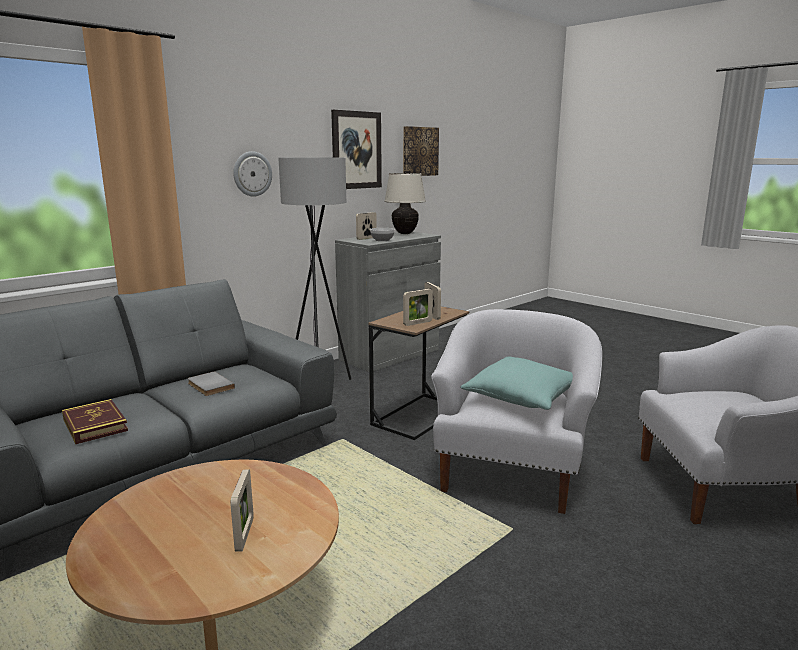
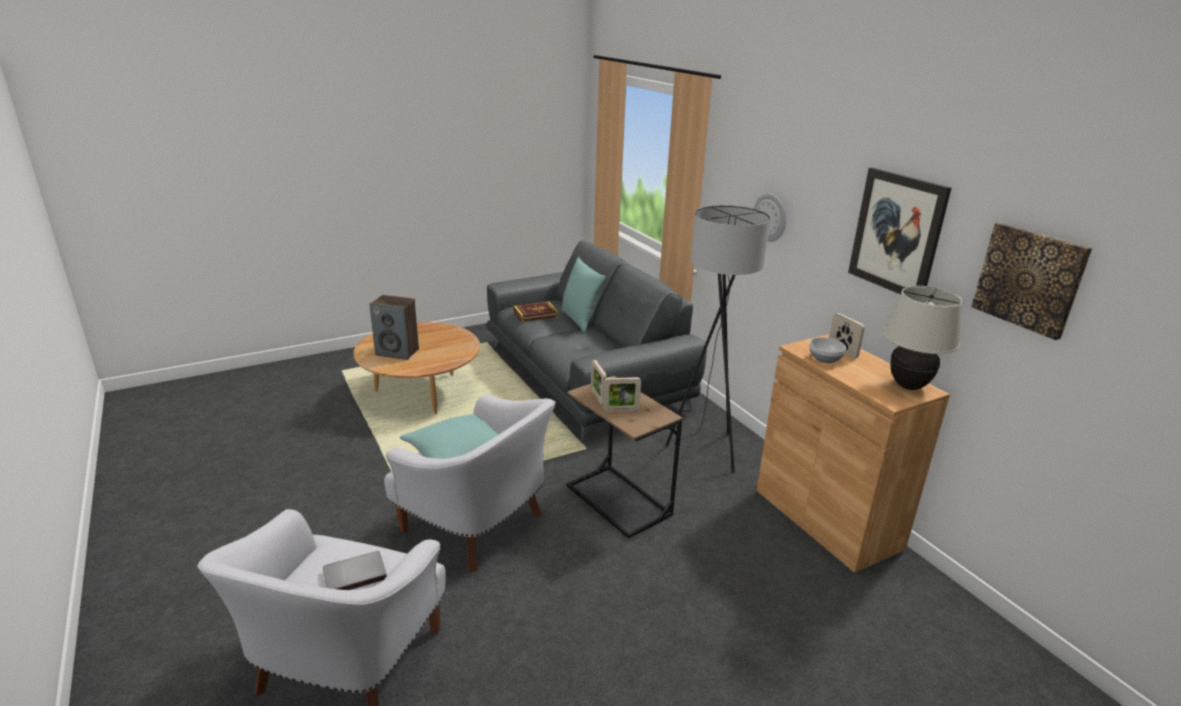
camera: 105 degrees right, 10 degrees up
(128, 394) = (580, 320): none -> turquoise pillow
(209, 386) = (578, 341): grey book -> grey book (354, 573)
(244, 534) = (398, 352): picture frame -> speaker
(390, 354) = (827, 518): grey cabinet -> brown cabinet

